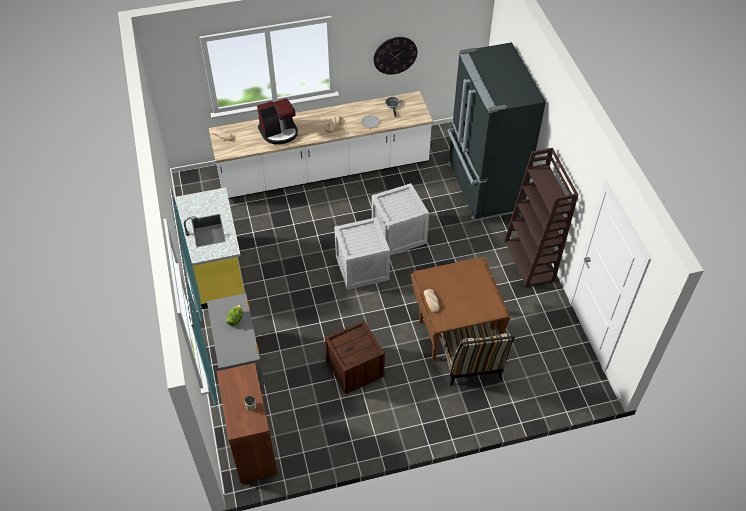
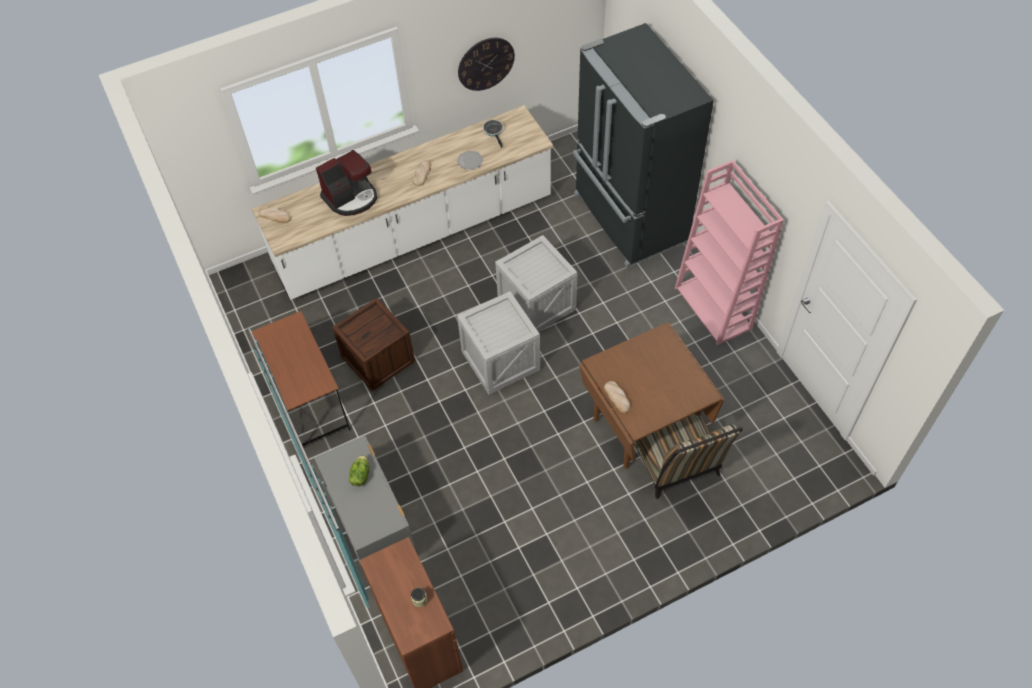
camera: 10 degrees left, 5 degrees up
(217, 271) = (308, 403): yellow counter -> brown desk
(355, 368) = (527, 501): crate -> crate (378, 358)
(530, 261) = (714, 308): brown bookcase -> pink bookcase

